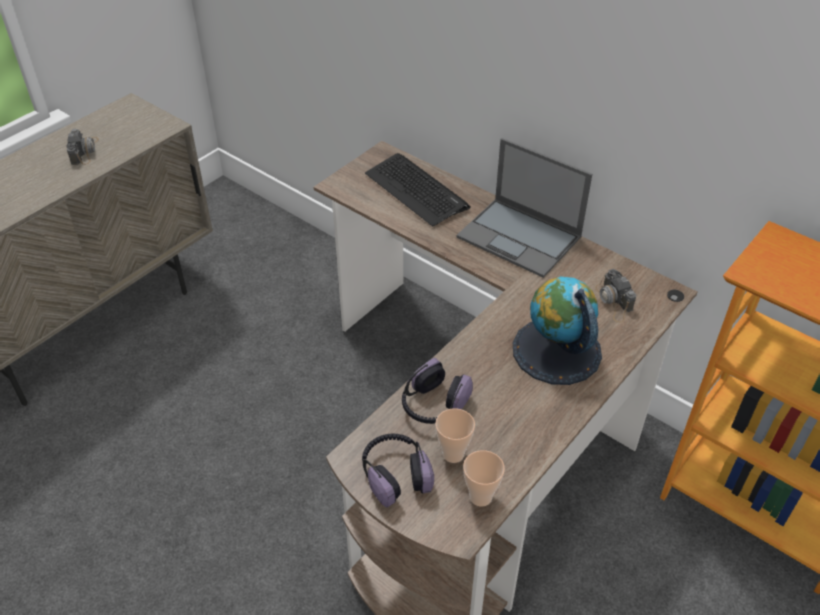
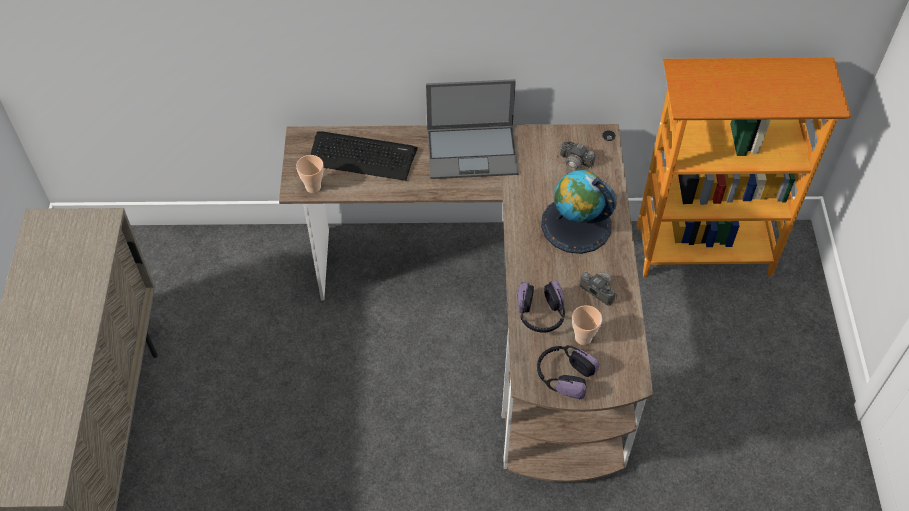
camera: 40 degrees left, 10 degrees up
(85, 151) = (60, 290): camera -> camera (597, 286)
(480, 496) = (624, 352): cup -> cup (313, 187)

